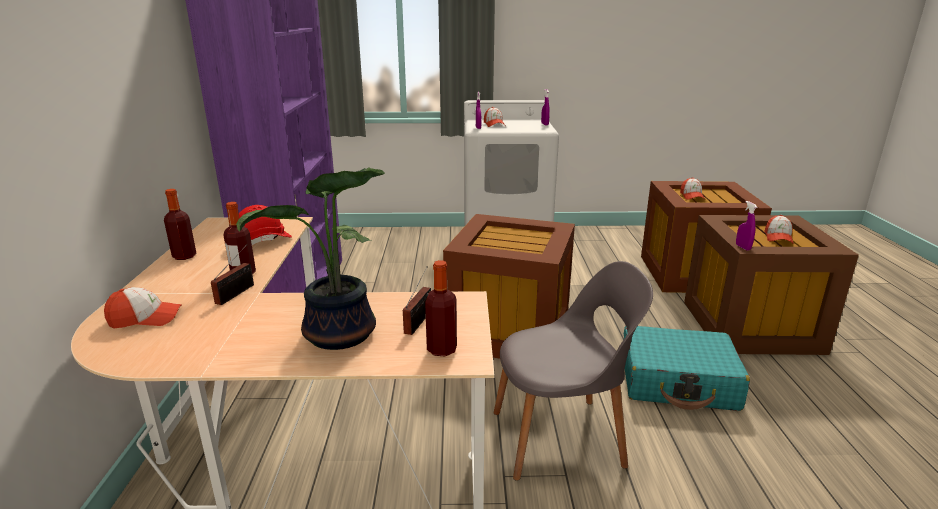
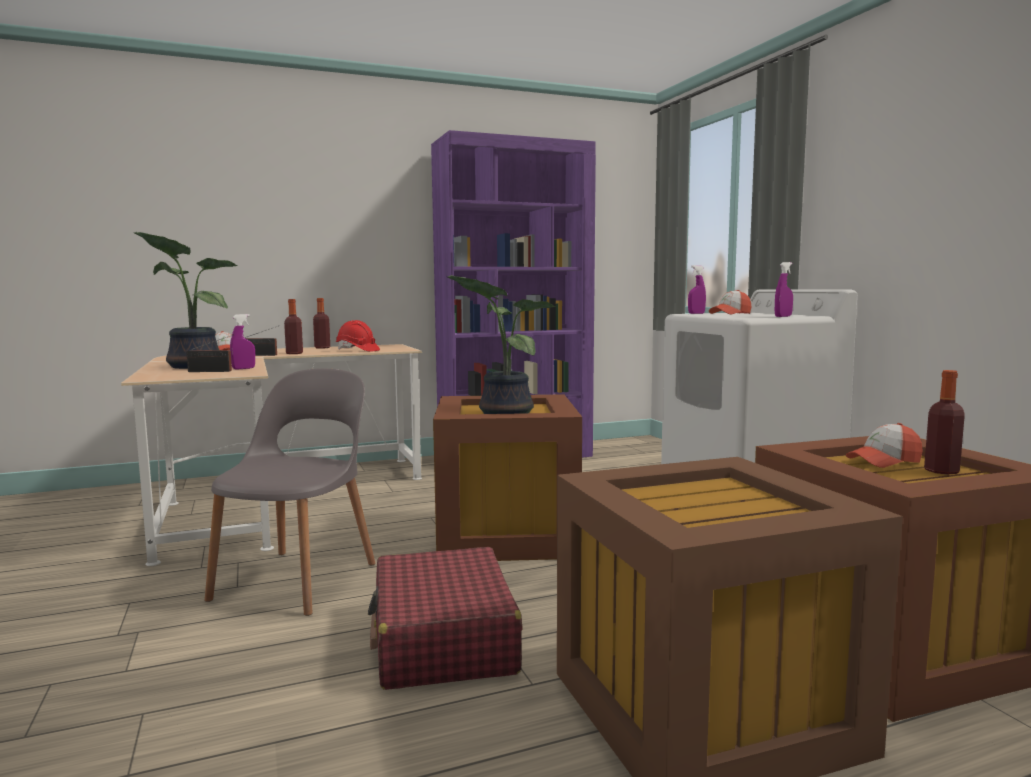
camera: 70 degrees right, 15 degrees down
(441, 349) = (163, 375): bottle -> bottle (941, 471)
(518, 242) = (502, 413): none -> potted plant
(561, 437) = (298, 579): grey chair -> grey chair turned 135 degrees counterclockwise
(678, 382) = (443, 639): turquoise suitcase -> red suitcase
(743, 247) = (589, 475): purple spray bottle -> purple spray bottle (243, 368)
(778, 237) = (720, 508): cap -> none

